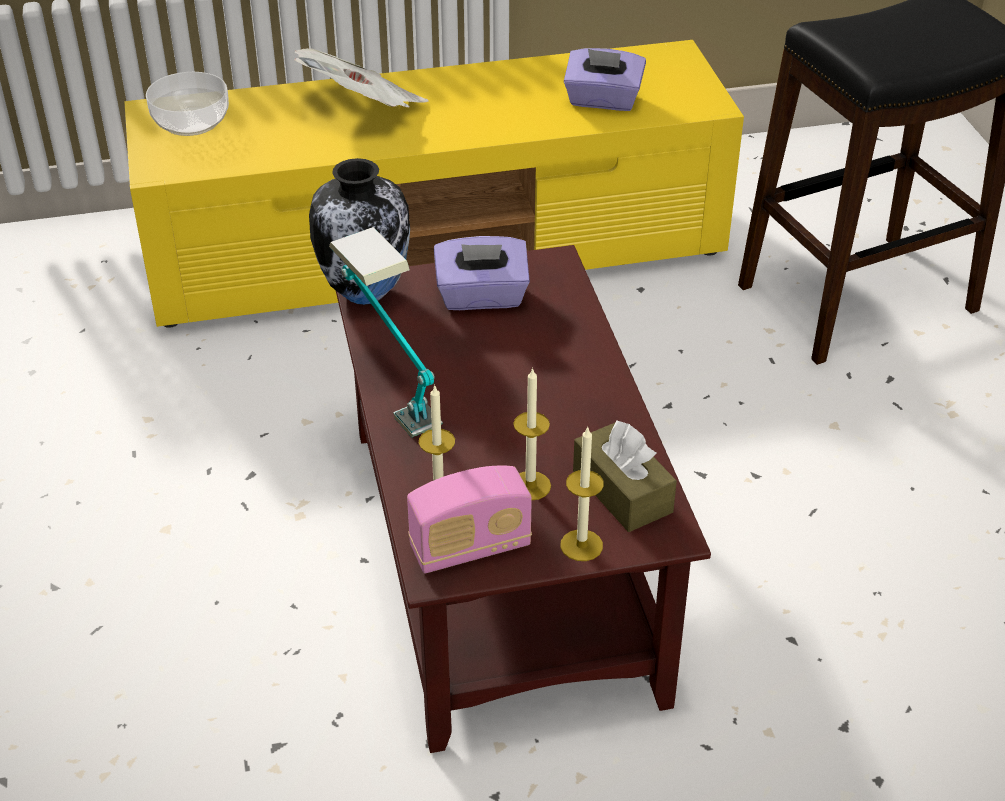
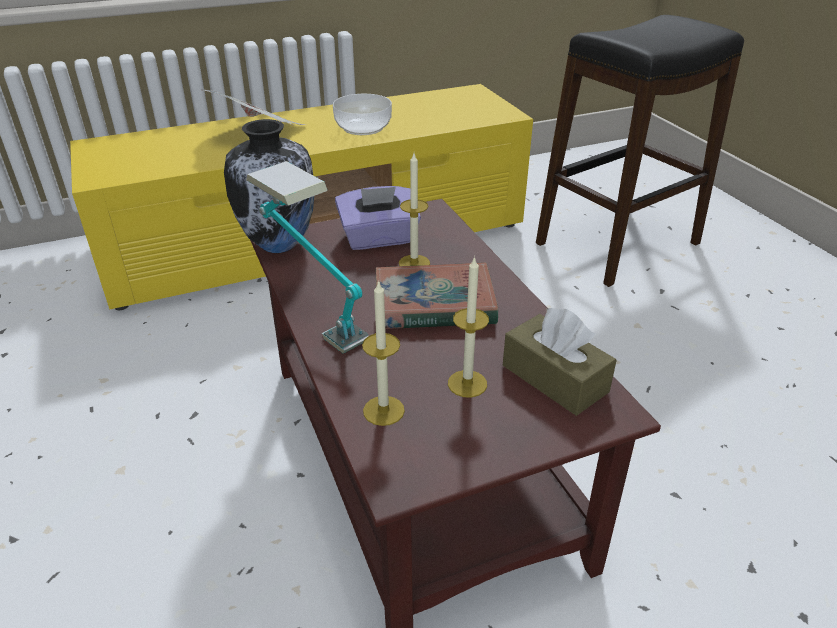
camera: 10 degrees left, 5 degrees down
(192, 121) = (124, 148): bowl -> bowl (364, 127)
(470, 548) = (426, 451): radio -> none
(522, 390) = (434, 304): none -> book
(581, 545) = (536, 434): candle -> candle (414, 263)
(603, 101) = (432, 117): purple tissue box -> none

